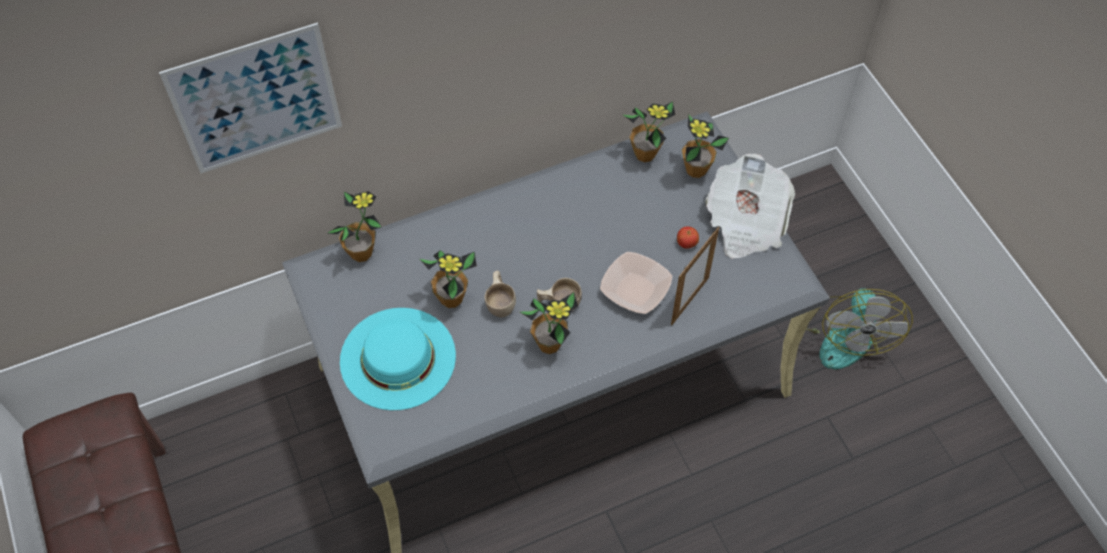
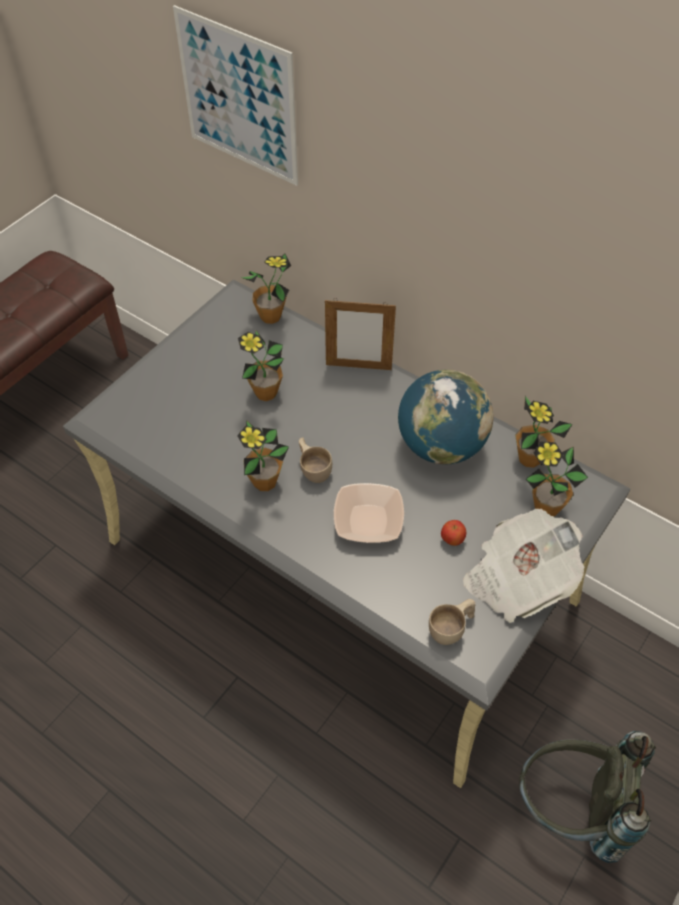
camera: 60 degrees right, 5 degrees down
(398, 358) = (185, 386): turquoise hat -> none
(501, 302) = (285, 427): beige cup -> beige cup (452, 629)
(594, 203) = (441, 445): none -> globe
(689, 301) = (387, 572): picture frame -> picture frame (358, 367)
(844, 333) = (570, 809): fan -> grey backpack

